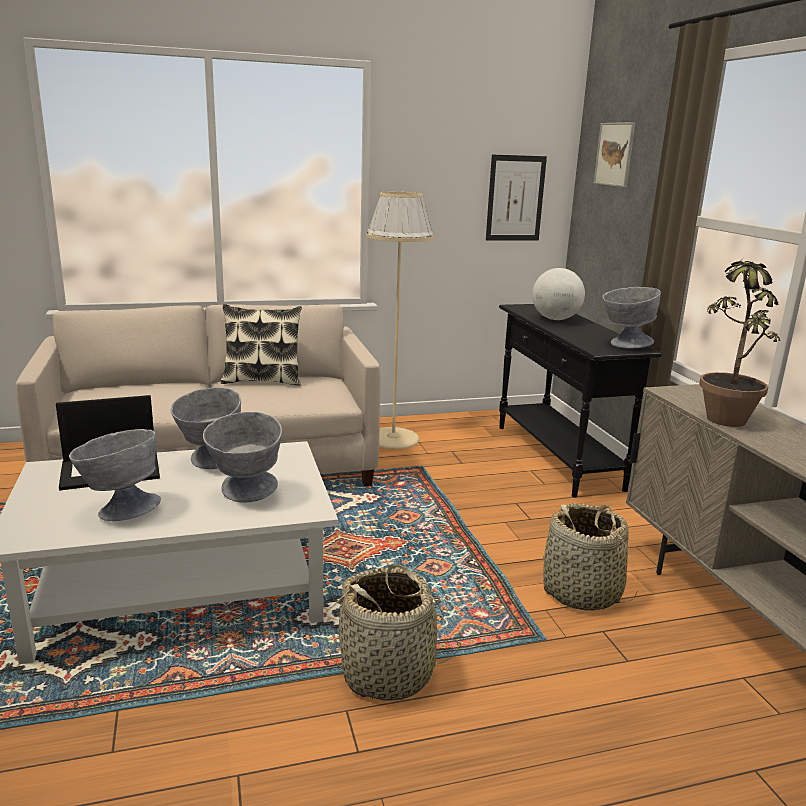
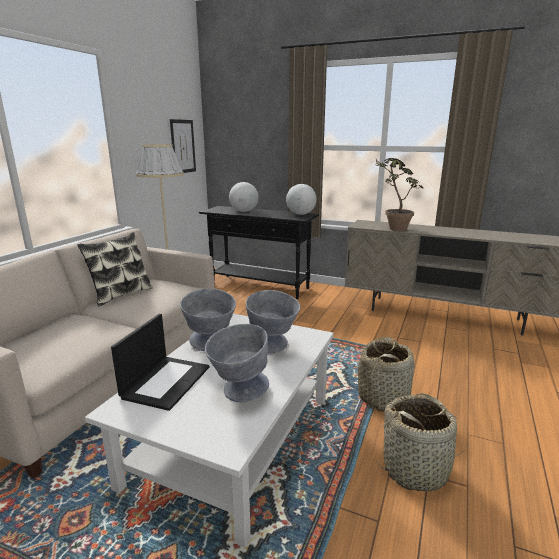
camera: 50 degrees left, 0 degrees up
(582, 592) = (369, 329): basket -> basket (416, 469)
(614, 154) = (239, 117): picture -> none
(624, 345) = (300, 214): grey bowl -> globe

